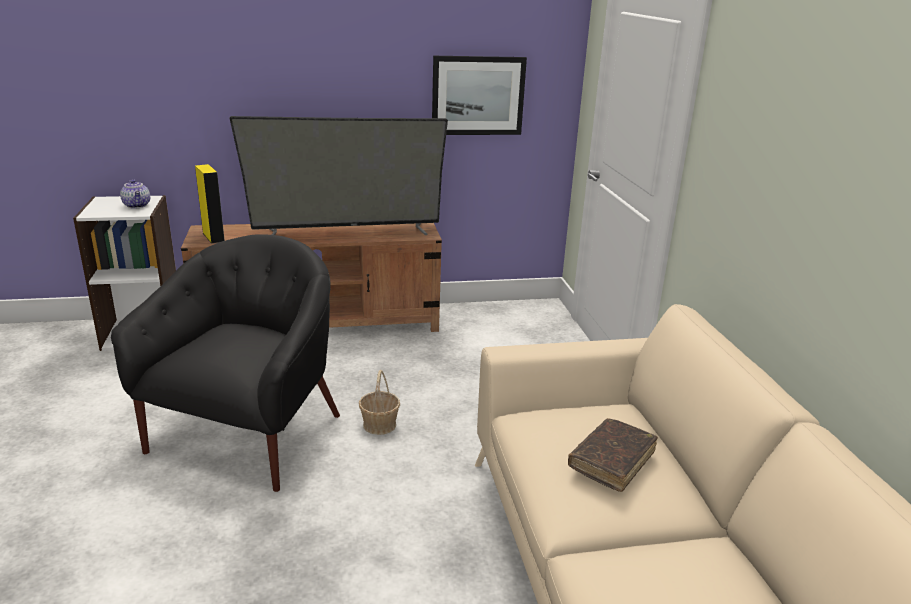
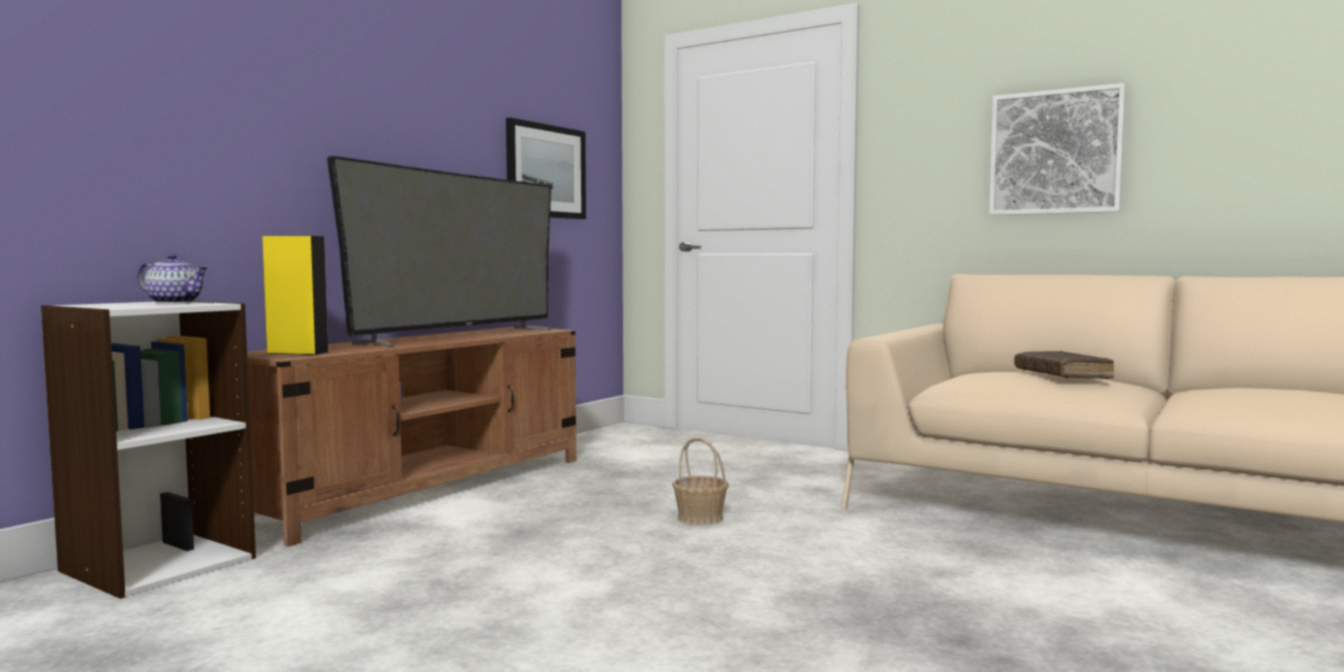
camera: 45 degrees left, 20 degrees down
(249, 433) = (587, 568): black armchair -> none
(805, 207) = (1055, 152): none -> picture

